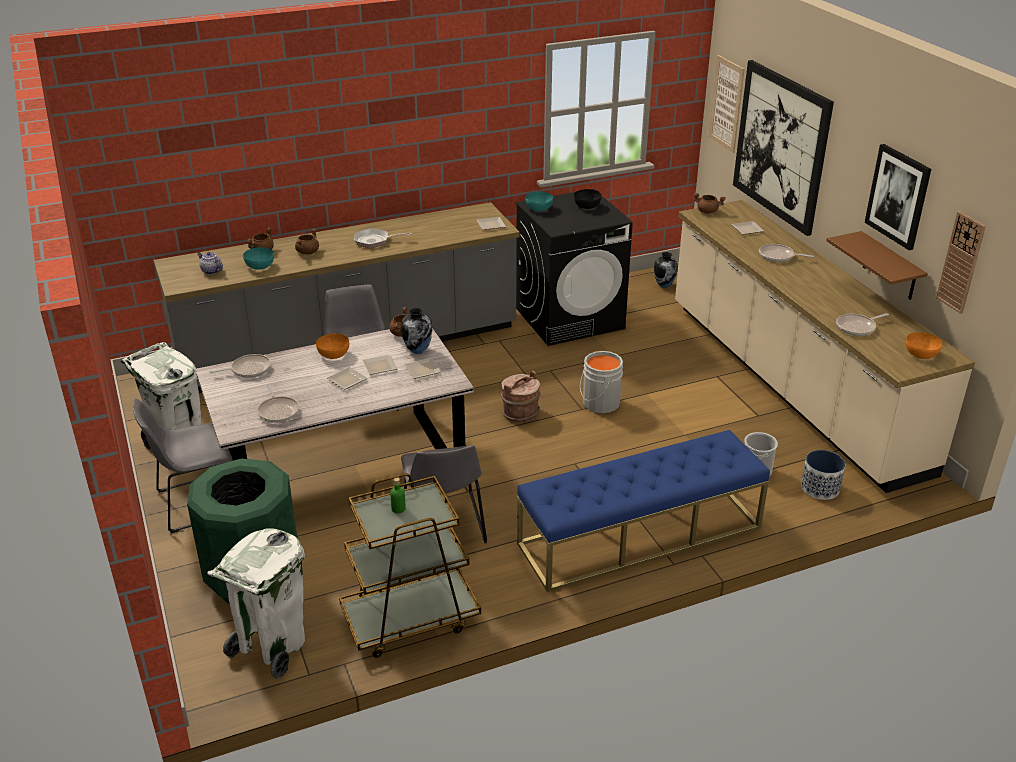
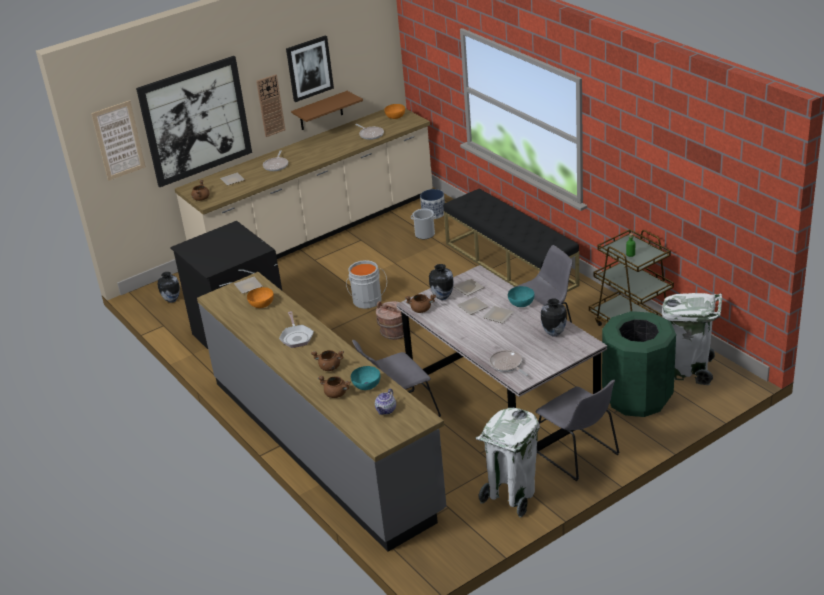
camera: 100 degrees left, 0 degrees up
(278, 411) = (553, 333): frying pan -> vase
(333, 354) = (465, 332): orange bowl -> orange bowl (261, 304)
(539, 208) = (218, 264): turquoise bowl -> turquoise bowl (521, 303)
(587, 206) = (210, 243): black bowl -> none
(639, 536) = (510, 264): blue bench -> black bench
(961, 262) = (364, 66): wall clock -> wall clock (270, 105)

